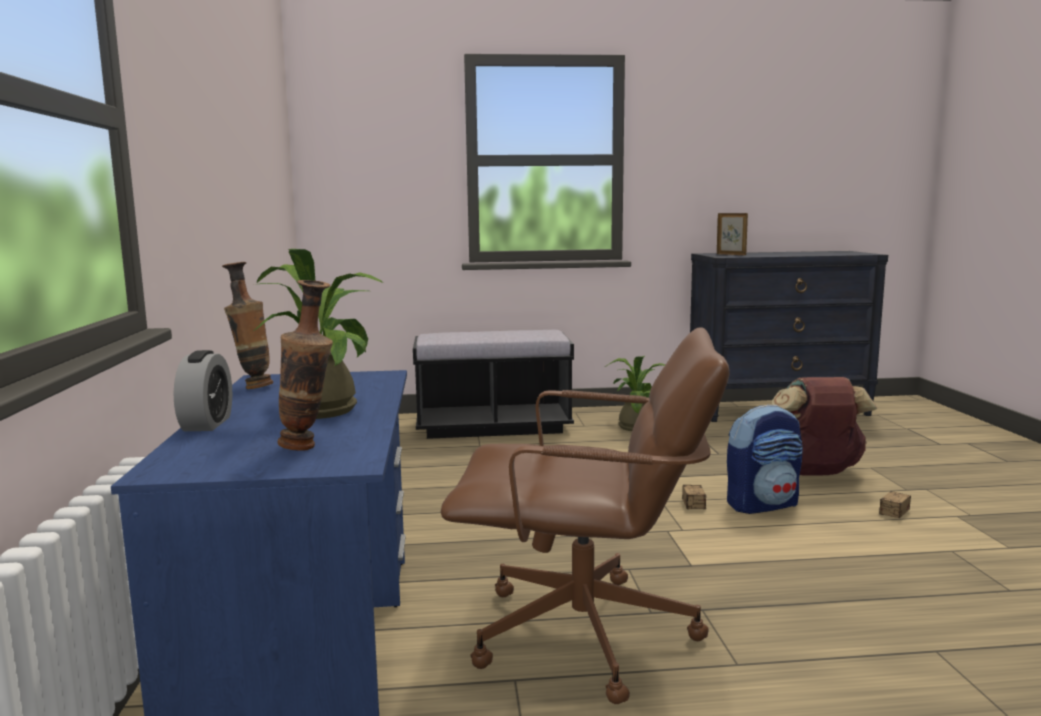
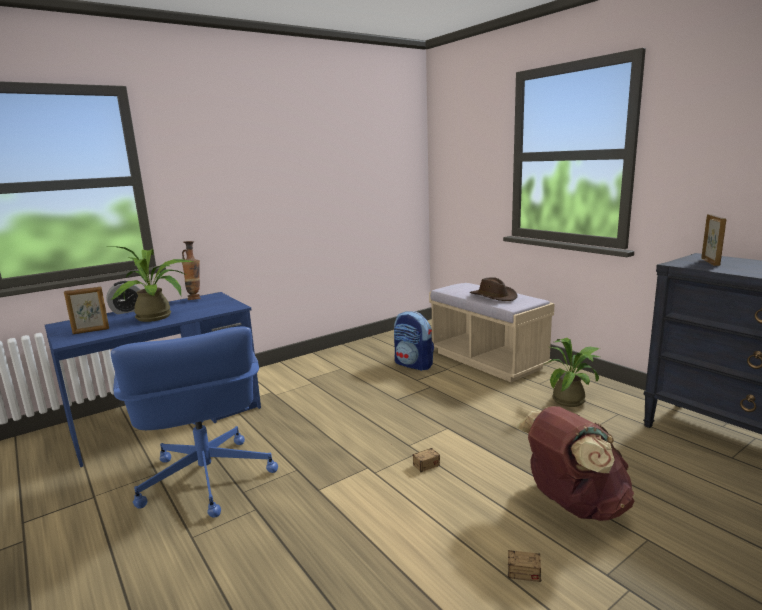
camera: 60 degrees right, 5 degrees up
(309, 448) = (91, 331): vase -> picture frame
(493, 427) = (487, 360): black bench -> beige bench
(510, 334) = (493, 296): none -> brown hat
(586, 636) = (206, 479): brown office chair -> blue office chair
(762, 504) = (460, 495): backpack -> backpack (414, 364)

